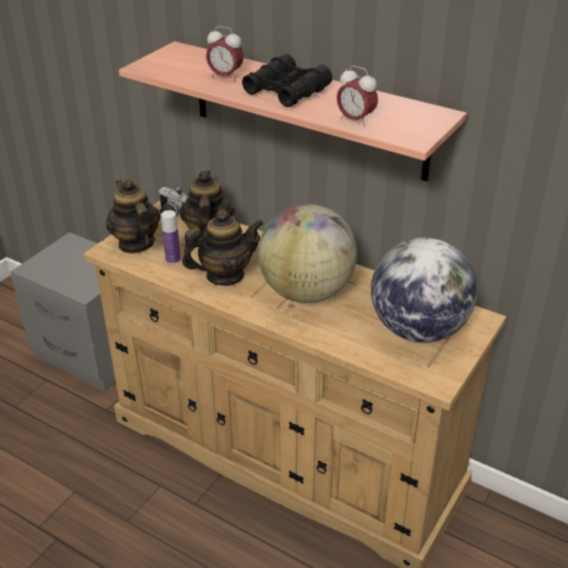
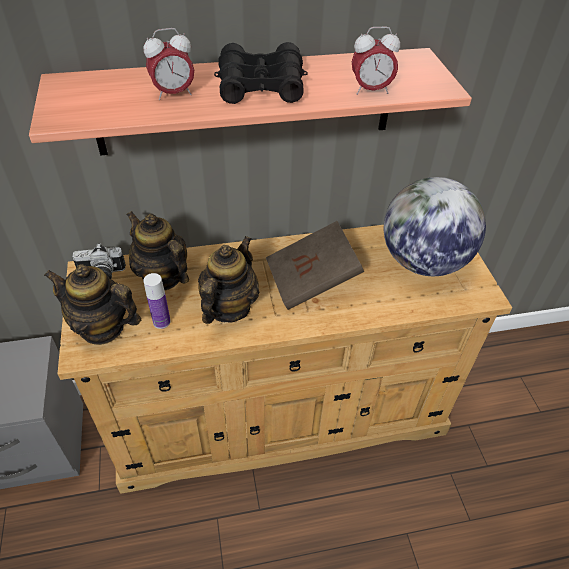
camera: 45 degrees left, 10 degrees up
(306, 292) = (312, 280): globe -> brown book

